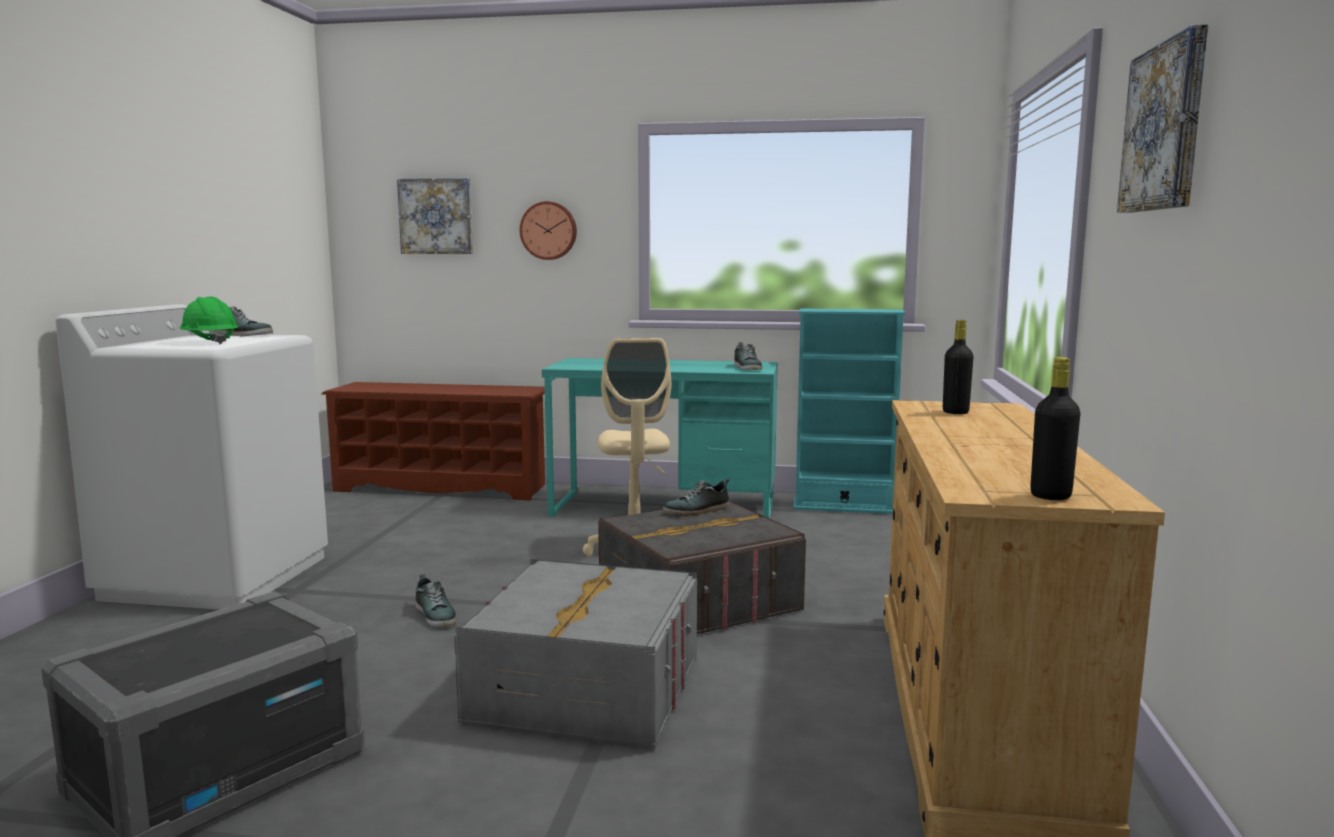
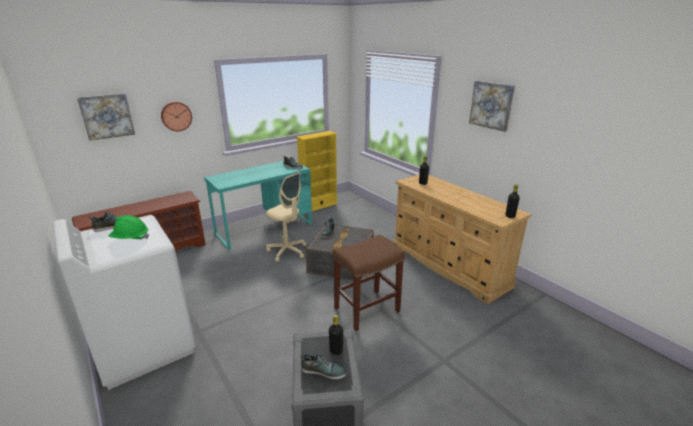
camera: 45 degrees left, 15 degrees up
(257, 641) = (336, 350): none -> black bottle
(436, 615) = (275, 311): shoe -> shoe (323, 371)
(586, 689) = (367, 309): grey storage box -> brown stool
(843, 507) = (319, 206): turquoise bookcase -> yellow bookcase

